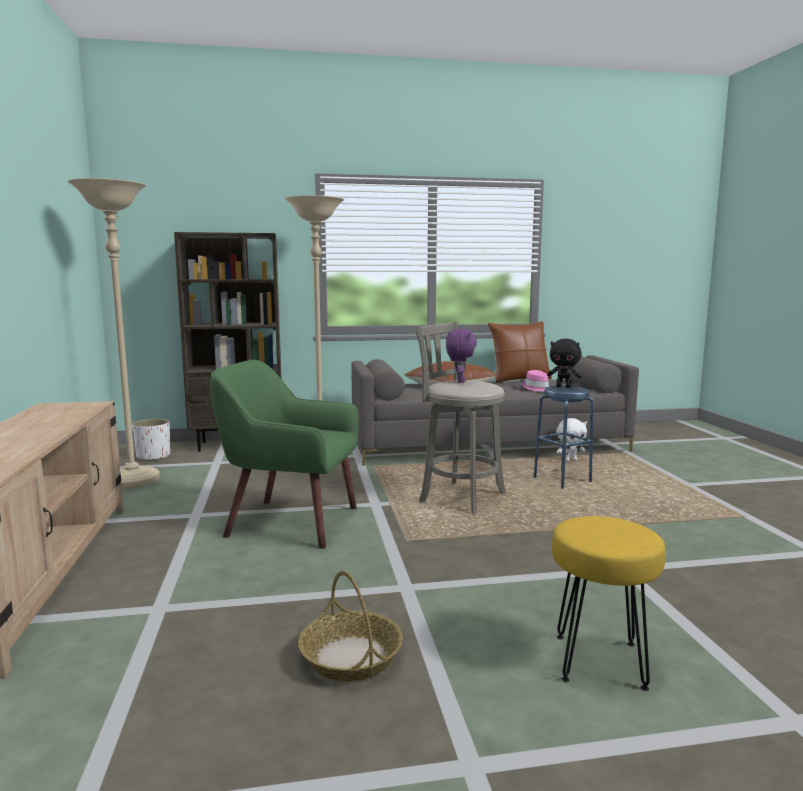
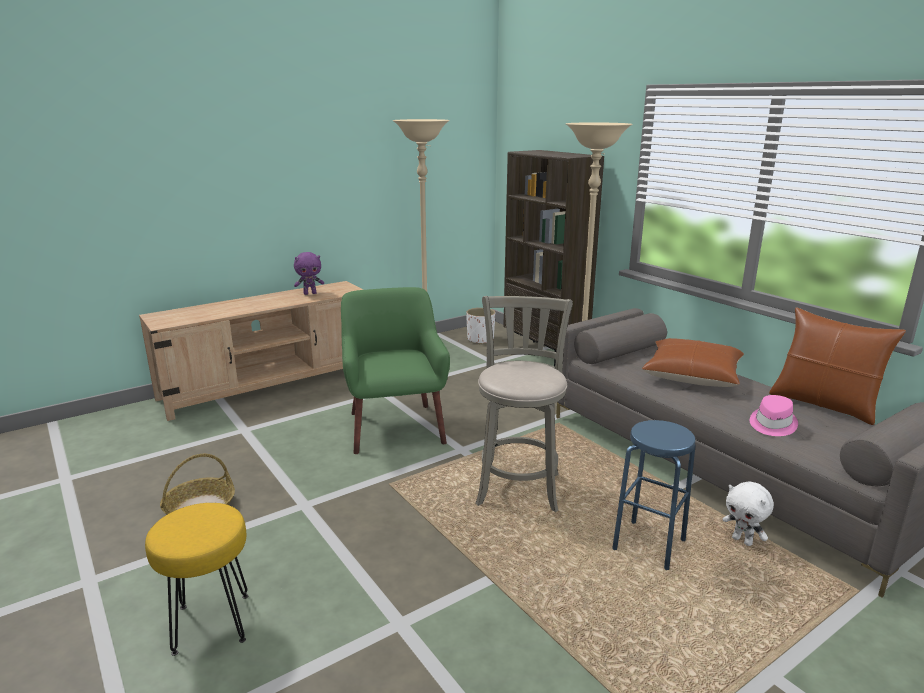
camera: 65 degrees right, 10 degrees up
(459, 381) = (533, 368): purple plush toy -> purple plush toy (310, 293)
(564, 387) = (677, 430): black plush toy -> none

